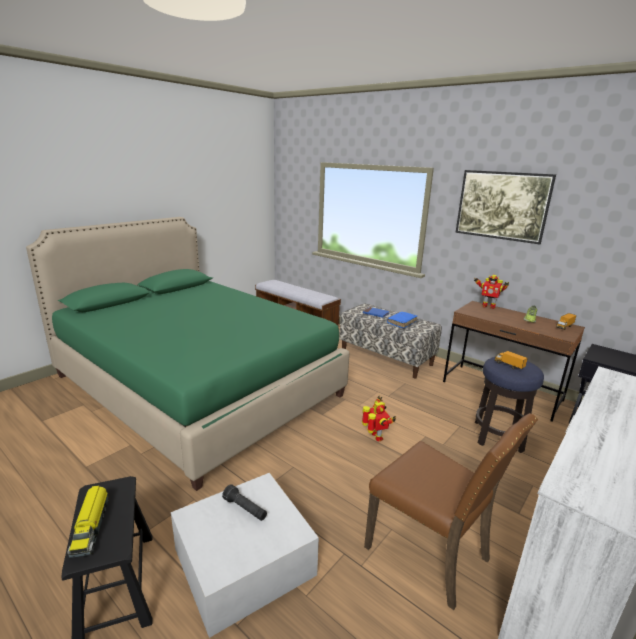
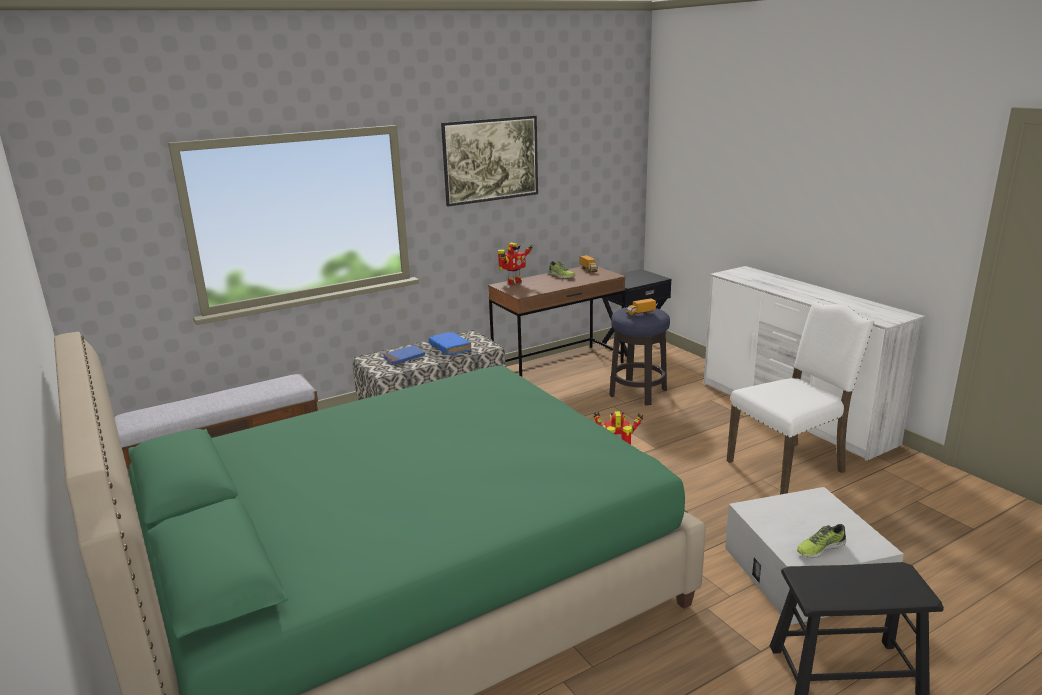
camera: 70 degrees left, 0 degrees up
(91, 527) = (874, 592): toy truck -> none
(209, 529) = (820, 548): none -> shoe
(245, 509) = (789, 523): black flashlight -> none
(430, 553) = (789, 467): brown chair -> white chair

